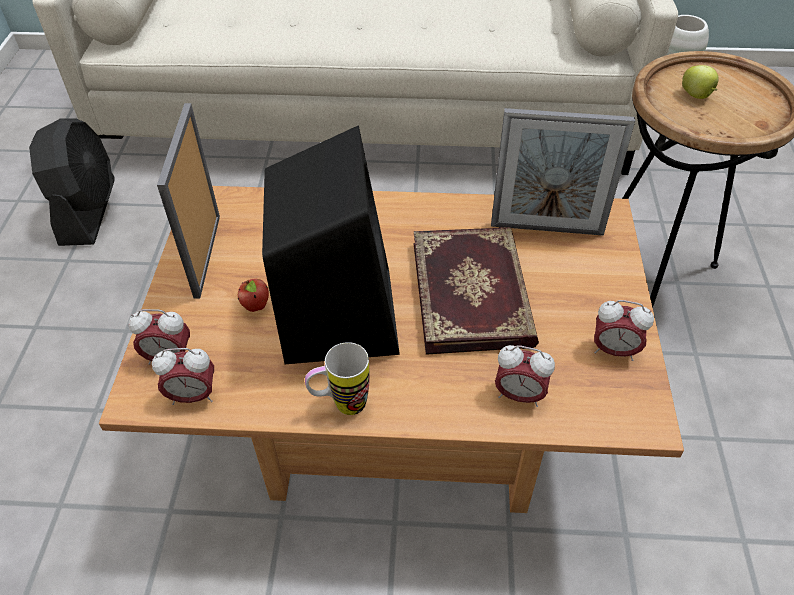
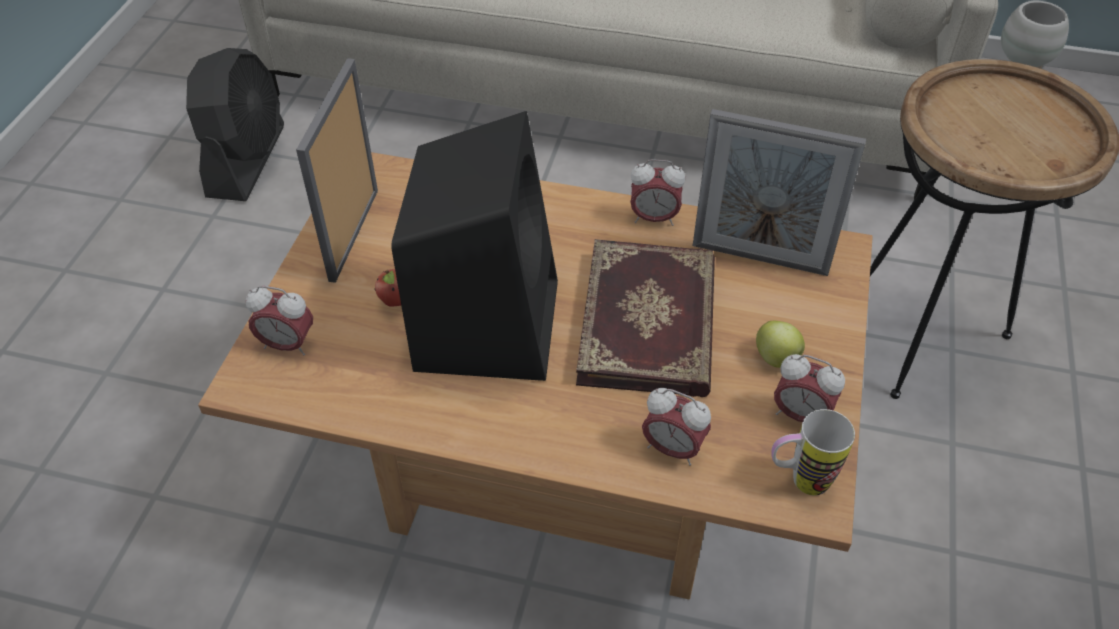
camera: 10 degrees right, 0 degrees up
(193, 396) = (305, 391): alarm clock -> alarm clock (654, 218)
(340, 405) = (465, 427): mug -> mug (799, 481)
(696, 96) = (982, 118): apple -> apple (777, 359)

